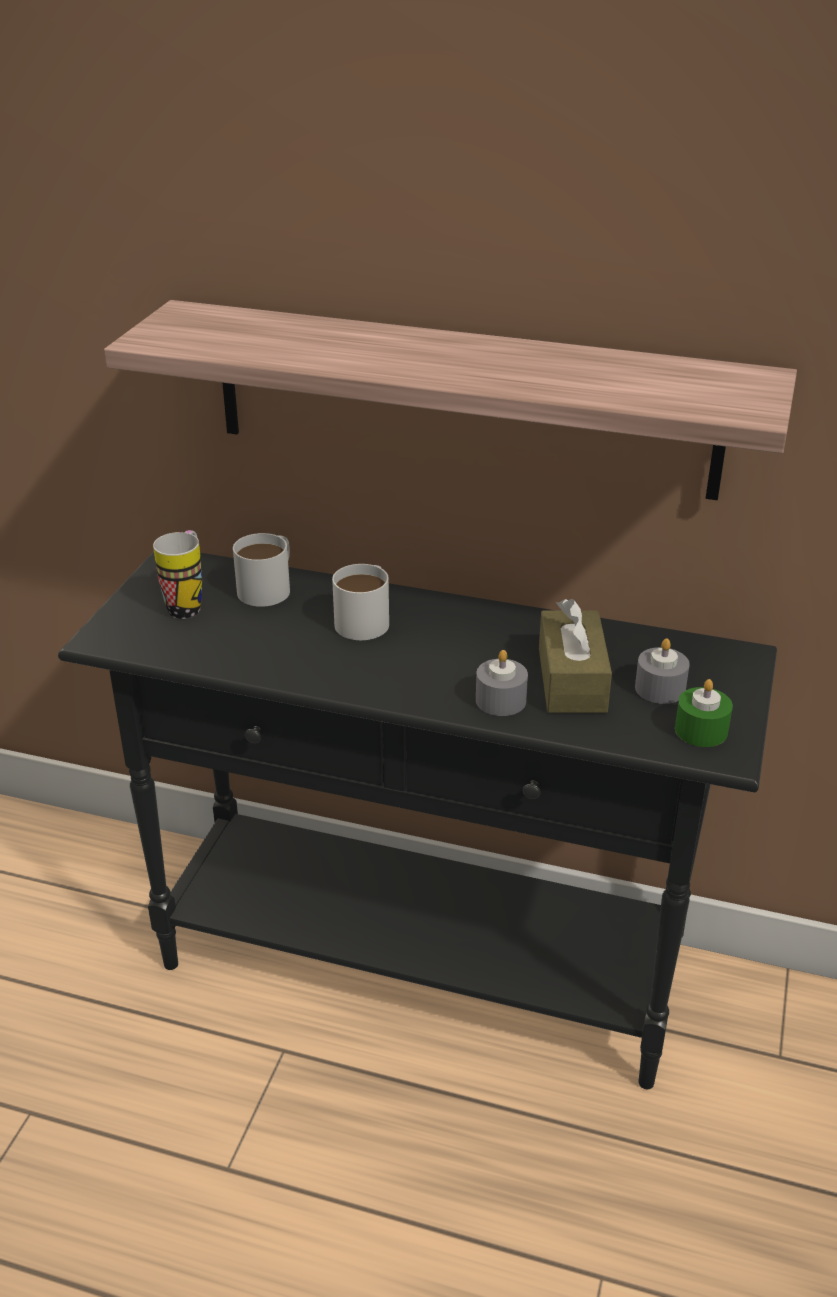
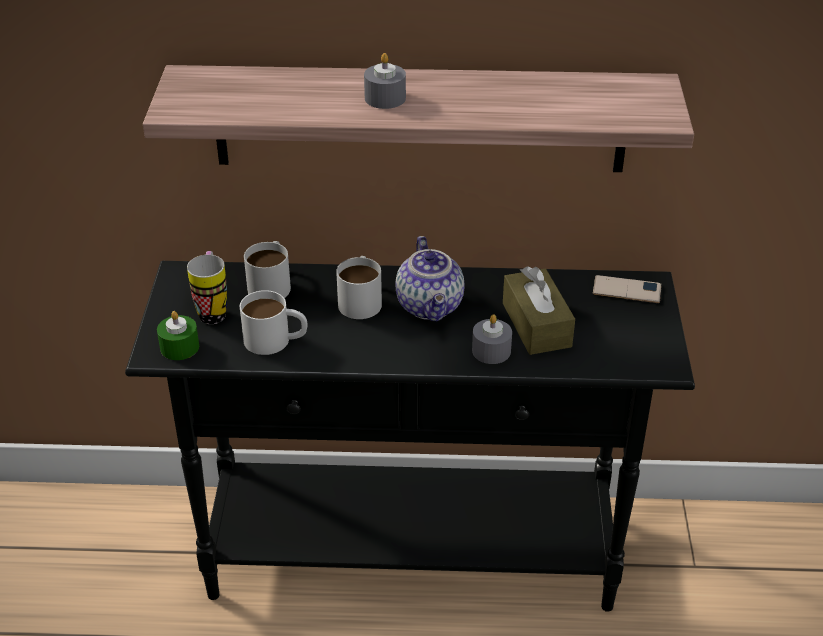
camera: 15 degrees left, 5 degrees up
(244, 647) = (276, 340): none -> white mug
(448, 639) = (431, 306): none -> teapot
(660, 688) = (602, 321): grey candle -> grey candle (385, 98)
(701, 730) = (642, 349): green candle -> green candle (179, 347)
(707, 658) = (627, 290): none -> phone

